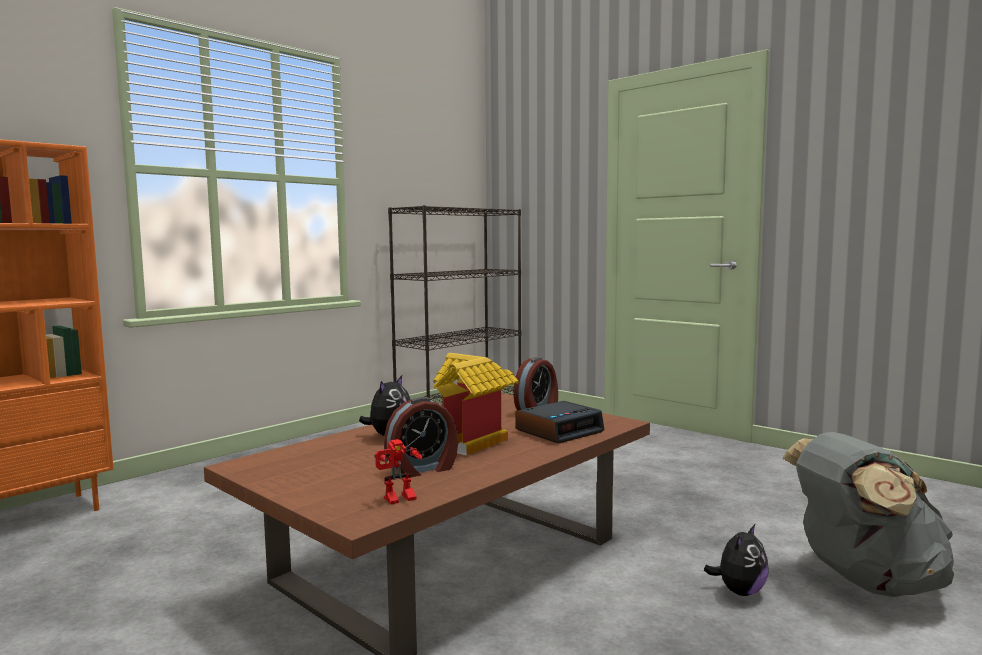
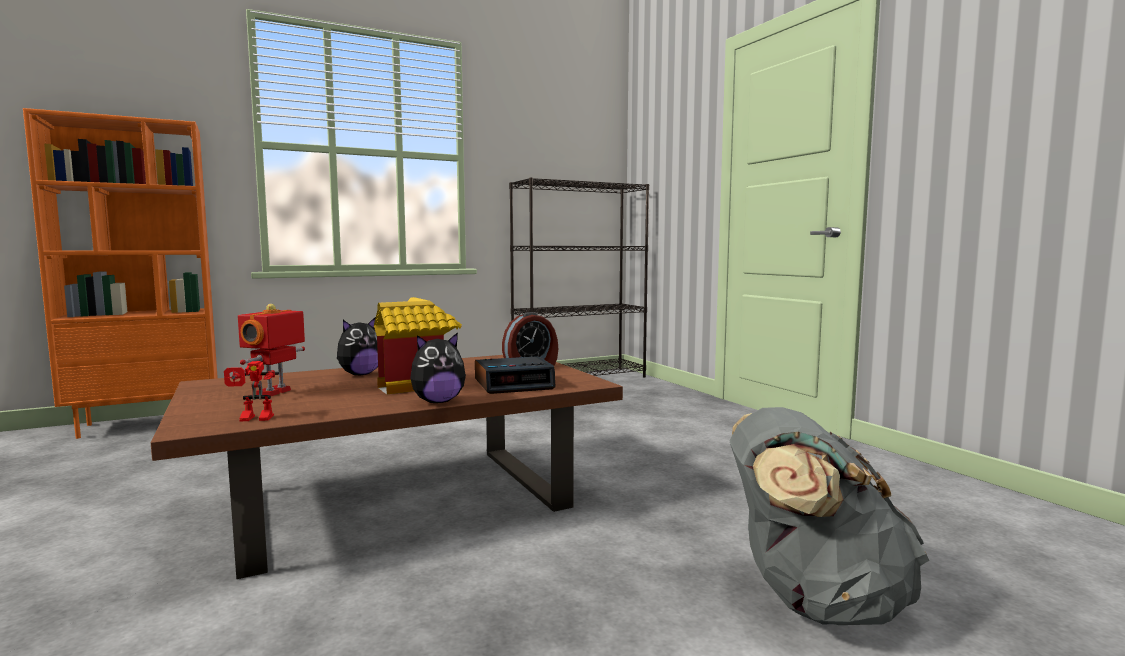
camera: 20 degrees right, 0 degrees up
(350, 467) = (275, 392): none -> toy robot
(423, 469) = (327, 400): alarm clock -> none
(739, 591) = (643, 581): plush toy -> plush toy (438, 402)

